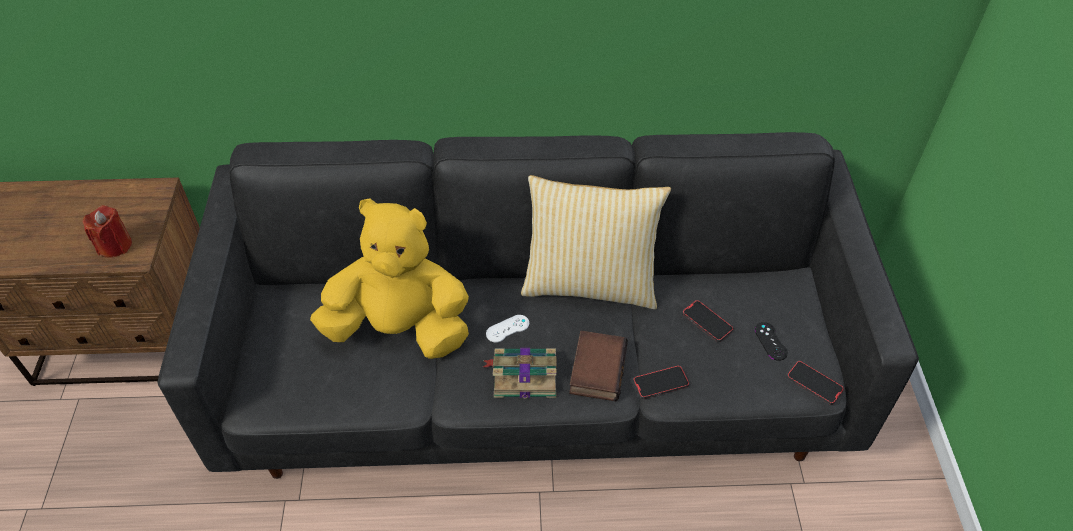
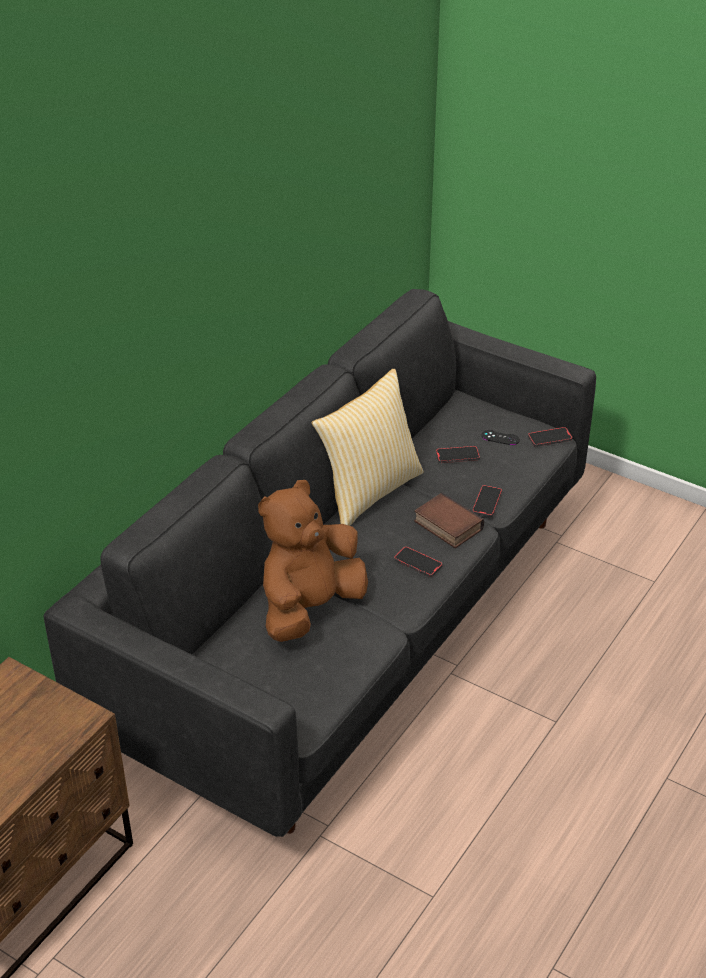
camera: 55 degrees left, 10 degrees down
(115, 245) = (55, 726): red candle -> none
(400, 329) = (309, 608): yellow plush toy -> brown plush toy
(507, 328) = (367, 551): white game controller -> none
(523, 375) = (418, 563): book -> phone

